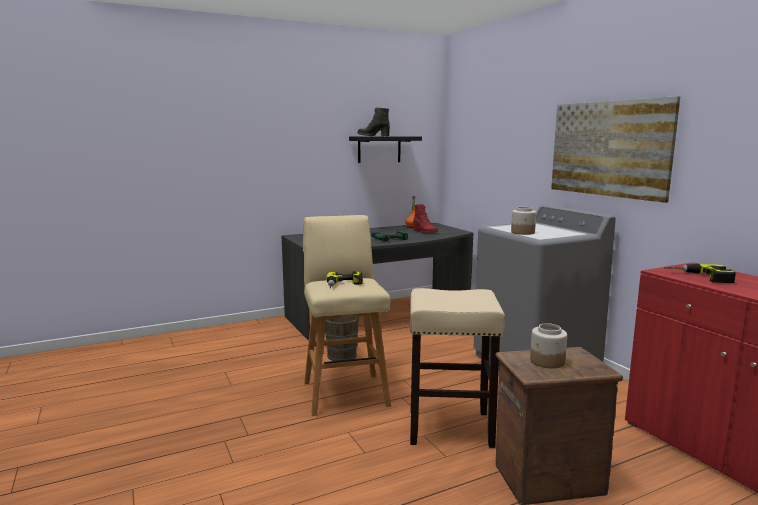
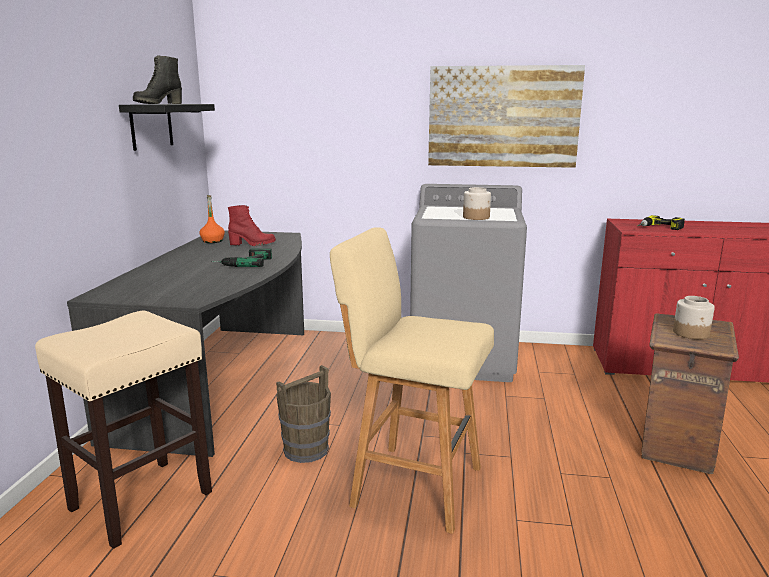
camera: 55 degrees left, 5 degrees up
(344, 285) = (441, 333): power drill -> none
(451, 427) = (556, 451): beige stool -> beige stool (142, 500)

